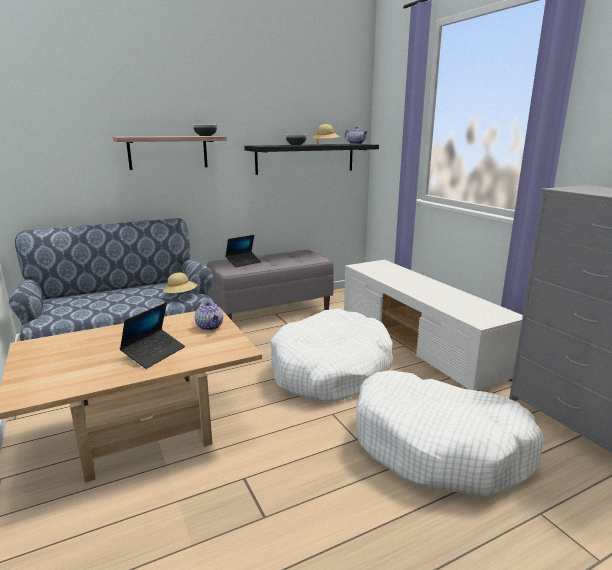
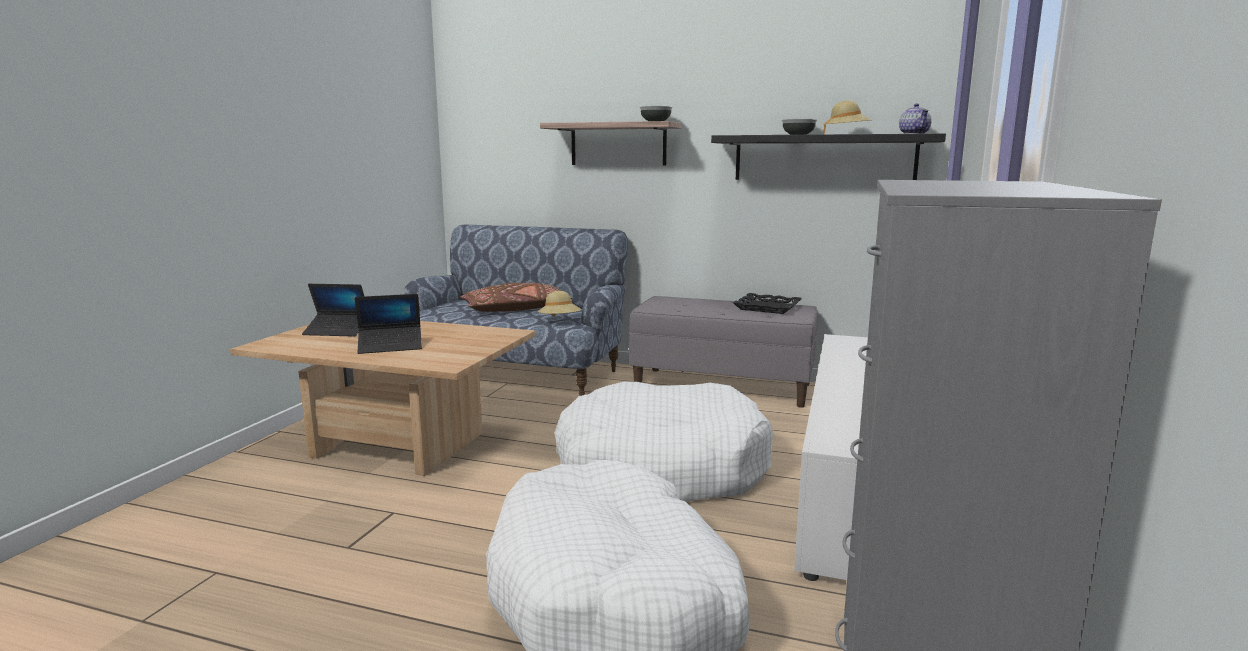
camera: 45 degrees right, 5 degrees down
(124, 295) = (516, 310): none -> brown pillow
(210, 326) = (481, 341): teapot -> none
(243, 262) = (689, 303): laptop -> laptop (337, 331)
(290, 255) = (767, 308): none -> black tray

